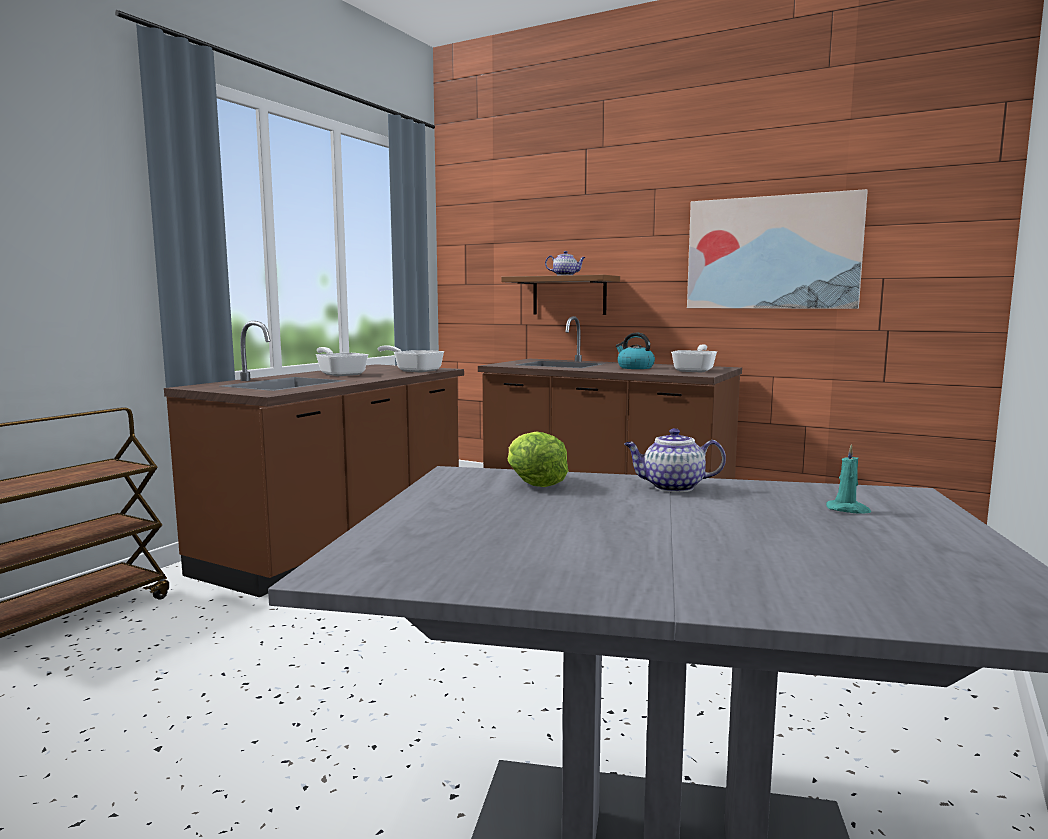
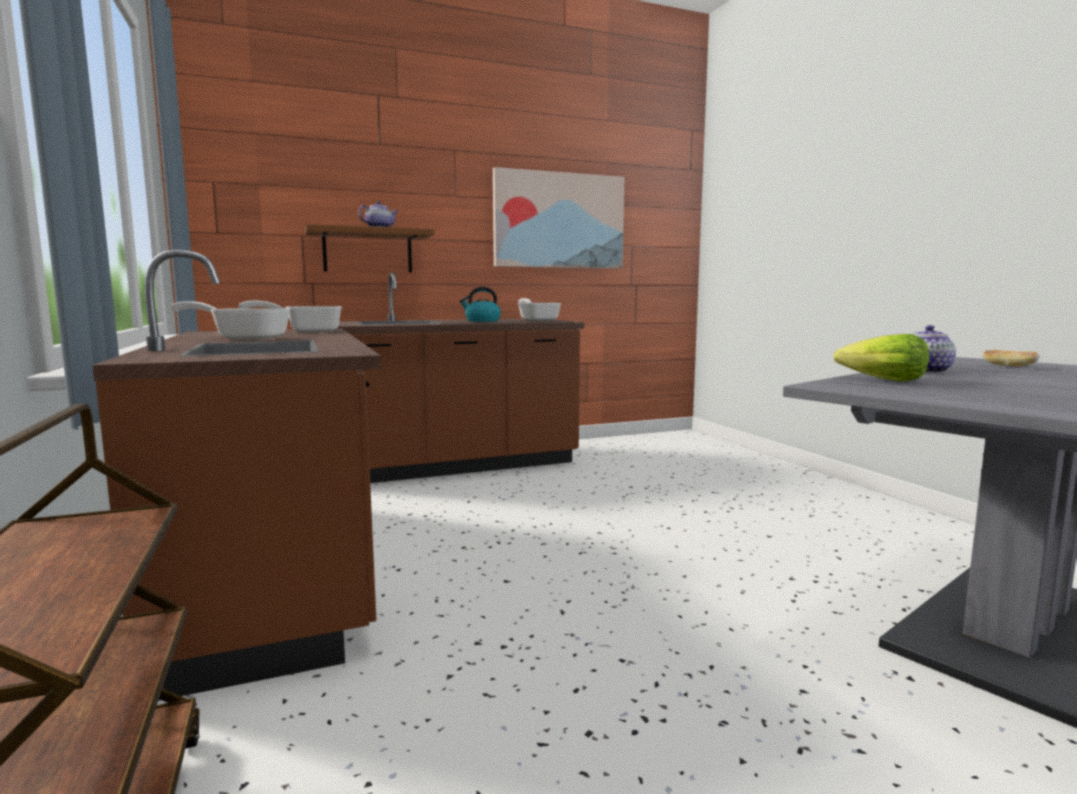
camera: 50 degrees left, 0 degrees up
(848, 510) = (1009, 366): turquoise candle -> bread

